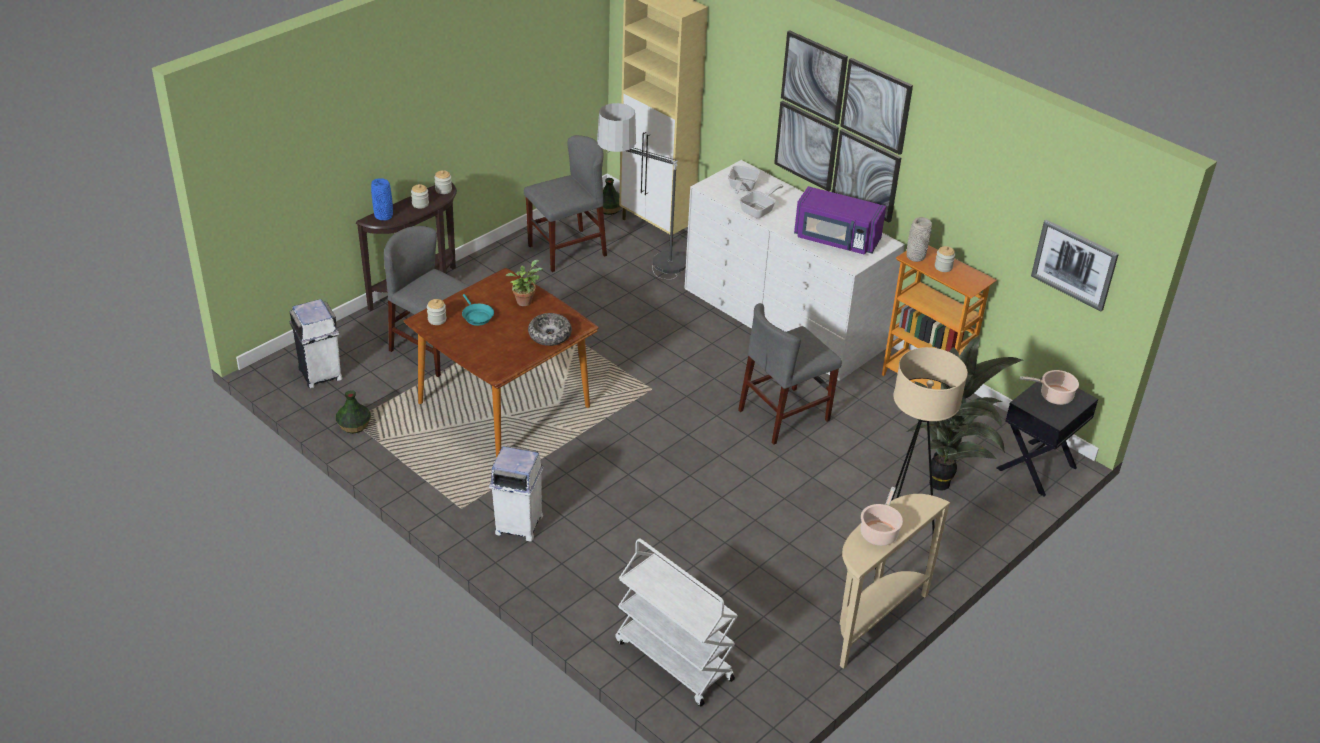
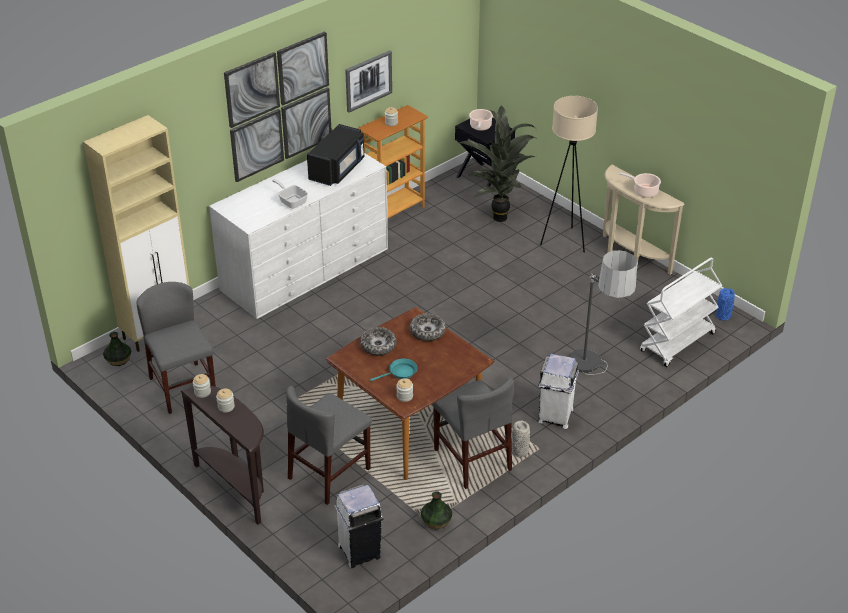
camera: 85 degrees left, 0 degrees up
(384, 216) = (244, 430): blue vase -> blue vase (723, 316)
(524, 300) = (378, 346): potted plant -> bowl
(643, 270) = (224, 341): floor lamp -> floor lamp (594, 380)
(741, 188) = (255, 208): frying pan -> none
(784, 415) = (427, 278): grey chair -> grey chair (472, 459)
(836, 239) = (338, 169): purple microwave -> black microwave
(915, 256) = (377, 132): grey vase -> grey vase (519, 452)
(1074, 264) = (443, 52): picture -> picture (368, 81)

